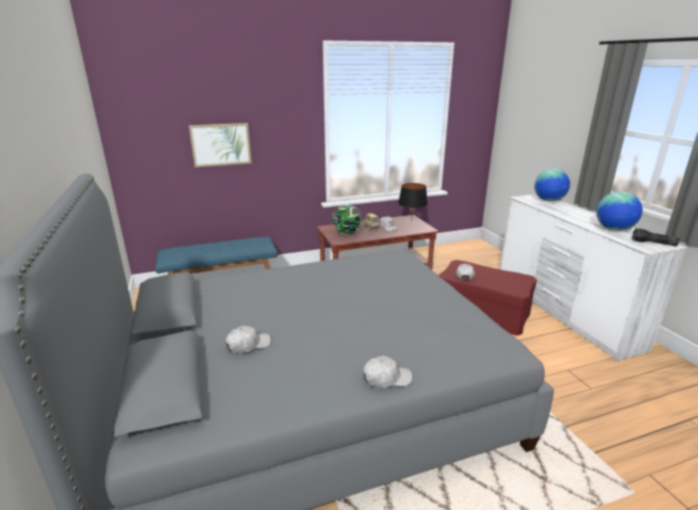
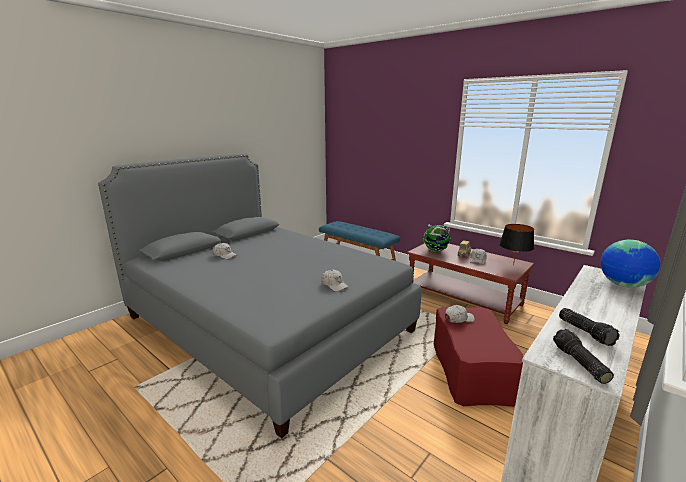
camera: 60 degrees right, 5 degrees down
(221, 144) = (381, 158): picture -> none
(386, 378) = (211, 292): white cap -> white cap (334, 285)
(614, 229) = (586, 332): globe -> flashlight

